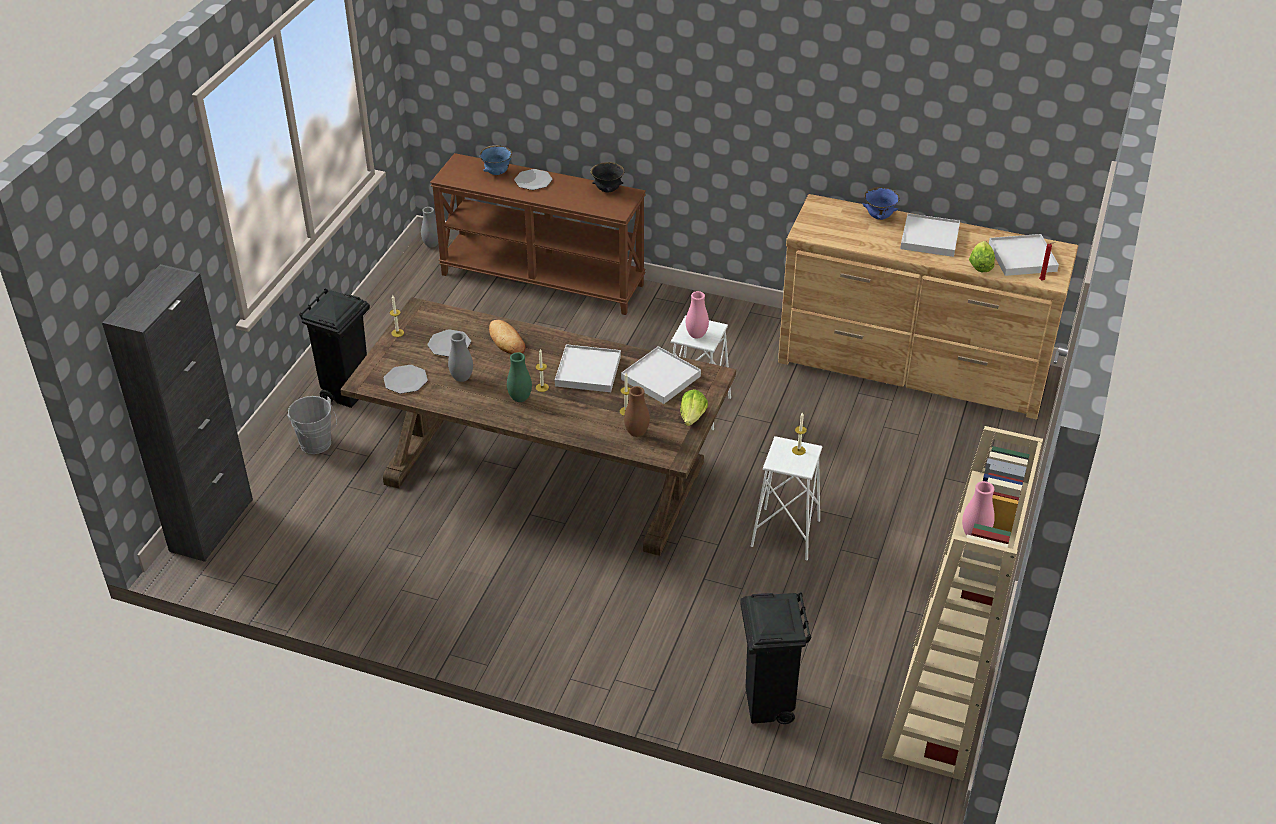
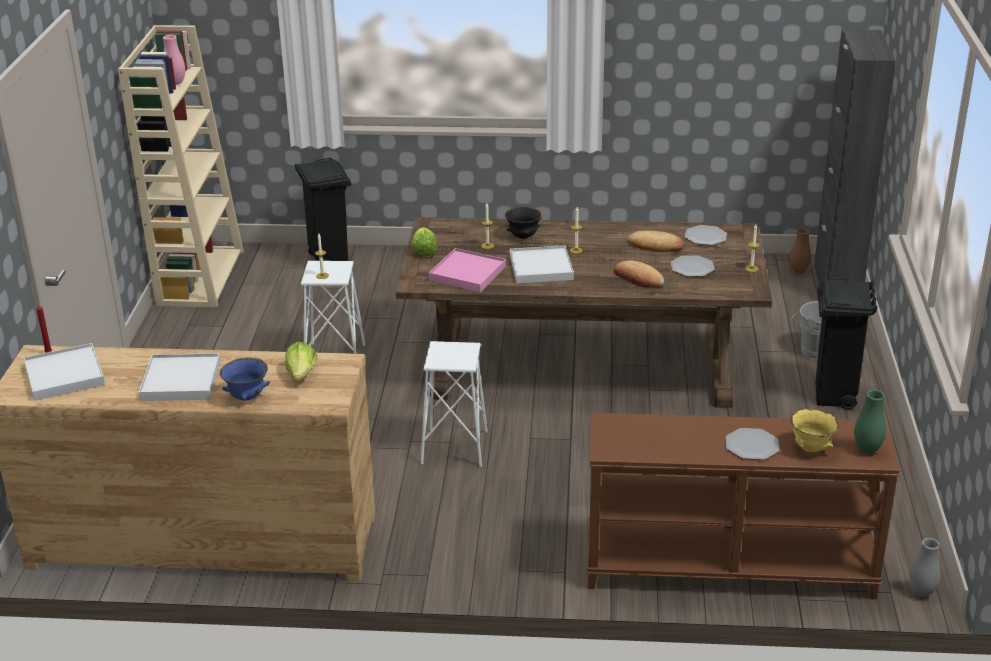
camera: 165 degrees right, 10 degrees down
(462, 378) = (656, 245): grey vase -> bread
(497, 173) = (811, 448): blue bowl -> yellow bowl
(520, 398) = (590, 240): green vase -> green vase (867, 449)
(608, 190) = (641, 450): black bowl -> black bowl (523, 237)
(636, 433) = (470, 233): brown vase -> brown vase (798, 271)
(660, 378) = (467, 273): white tray -> pink tray
(696, 335) = (454, 351): pink vase -> none
(980, 265) = (120, 359): lettuce -> lettuce (301, 374)

